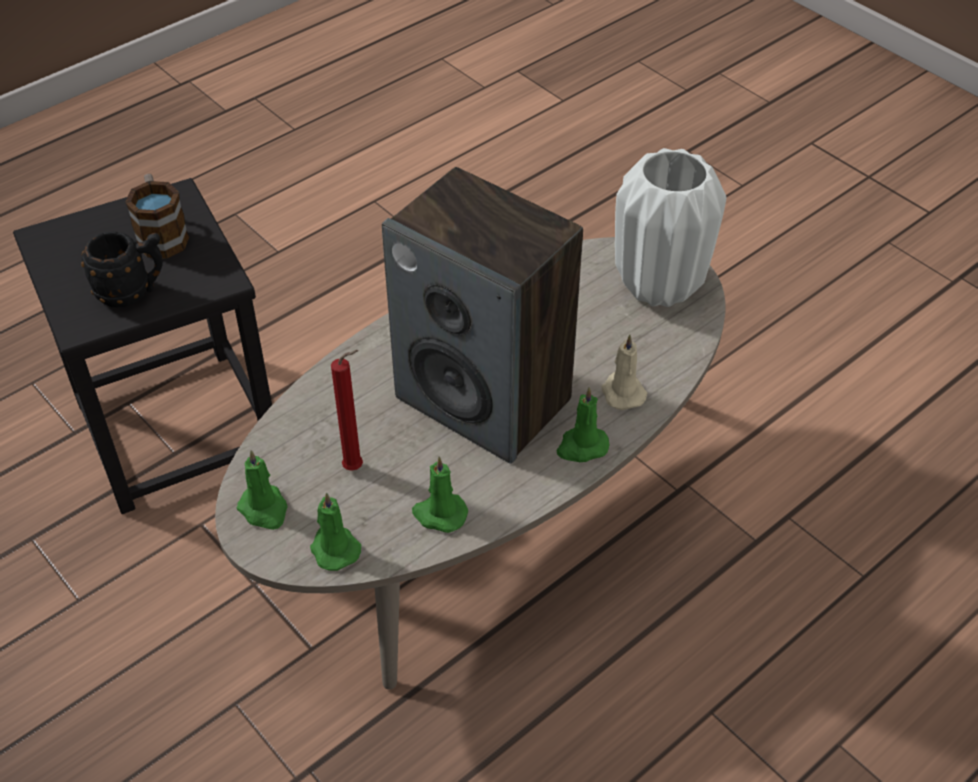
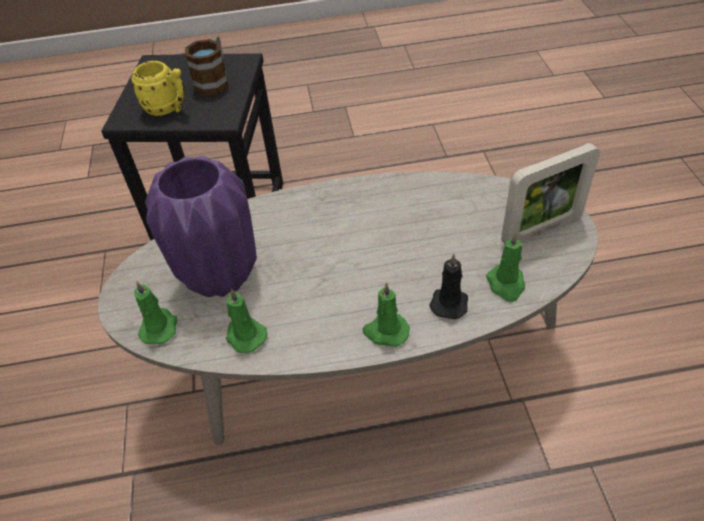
camera: 35 degrees right, 0 degrees up
(133, 292) = (168, 109): black mug -> yellow mug
(264, 510) = (143, 280): green candle -> green candle (506, 284)
(356, 468) = (220, 277): red candle -> purple vase
(485, 399) = (343, 265): speaker -> none
(622, 392) = (449, 302): beige candle -> black candle
(658, 285) = (541, 231): white vase -> picture frame

